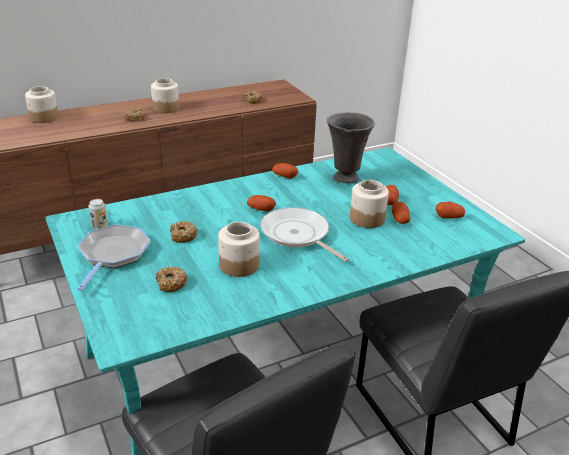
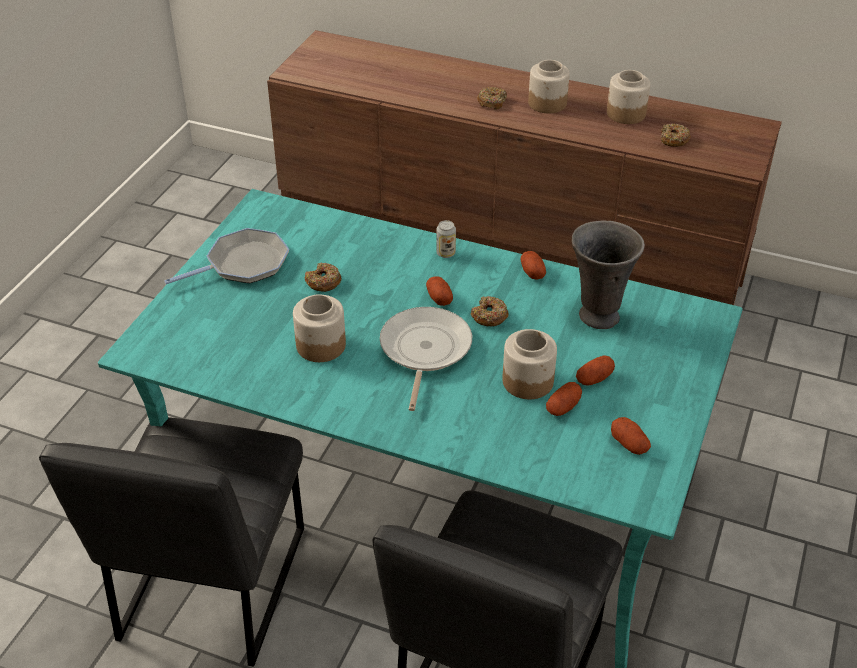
camera: 50 degrees right, 10 degrees up
(44, 118) = (404, 59): jar -> jar (625, 114)
(100, 227) = (274, 227): can -> can (445, 253)
(171, 283) = (243, 325): donut -> donut (489, 316)

